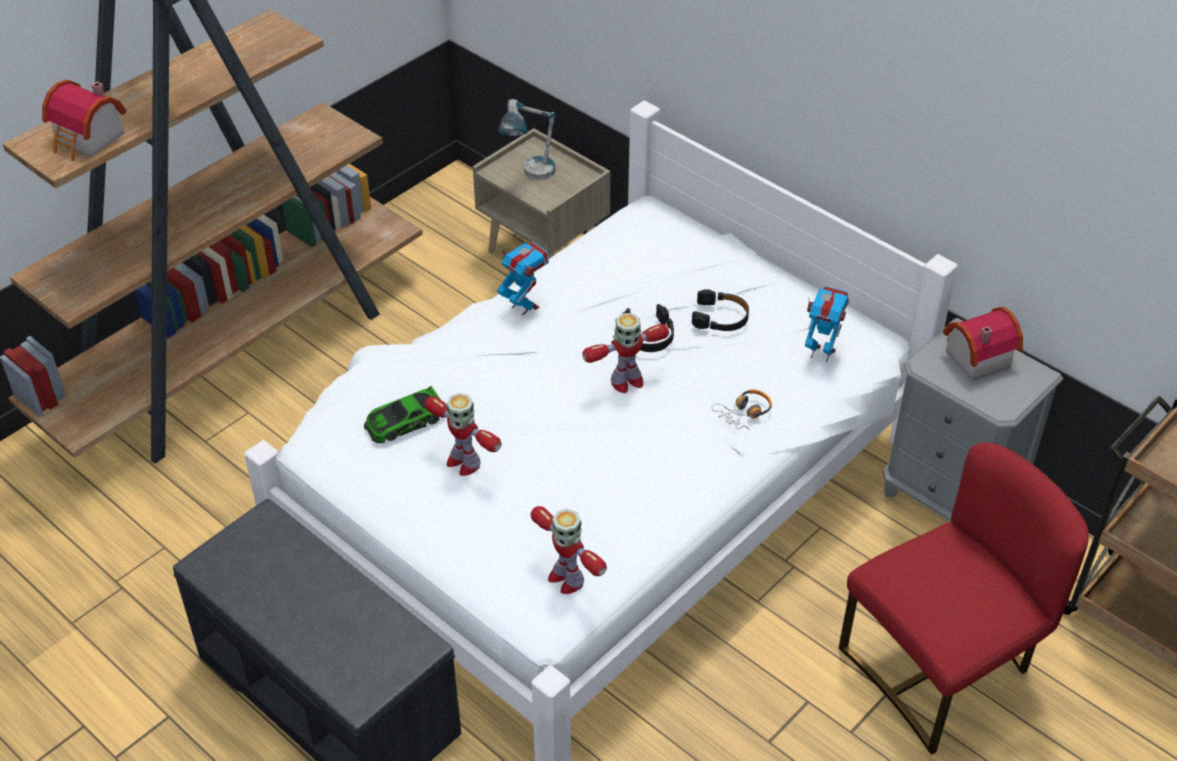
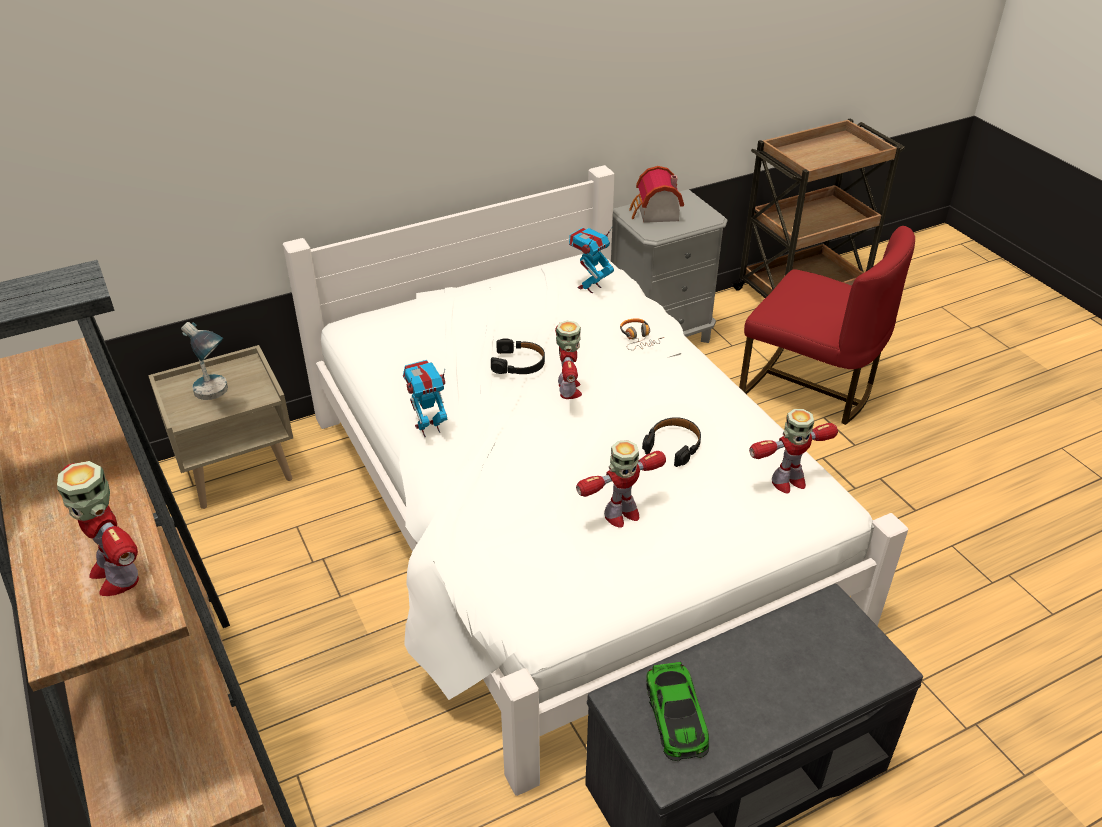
camera: 70 degrees left, 5 degrees down
(88, 140) = (116, 574): toy house -> toy robot
(405, 421) = (546, 543): toy car -> toy car (676, 716)
(720, 318) = (520, 322): black headphones -> black headphones (673, 445)
(941, 668) = (809, 387): red chair -> red chair turned 135 degrees clockwise

